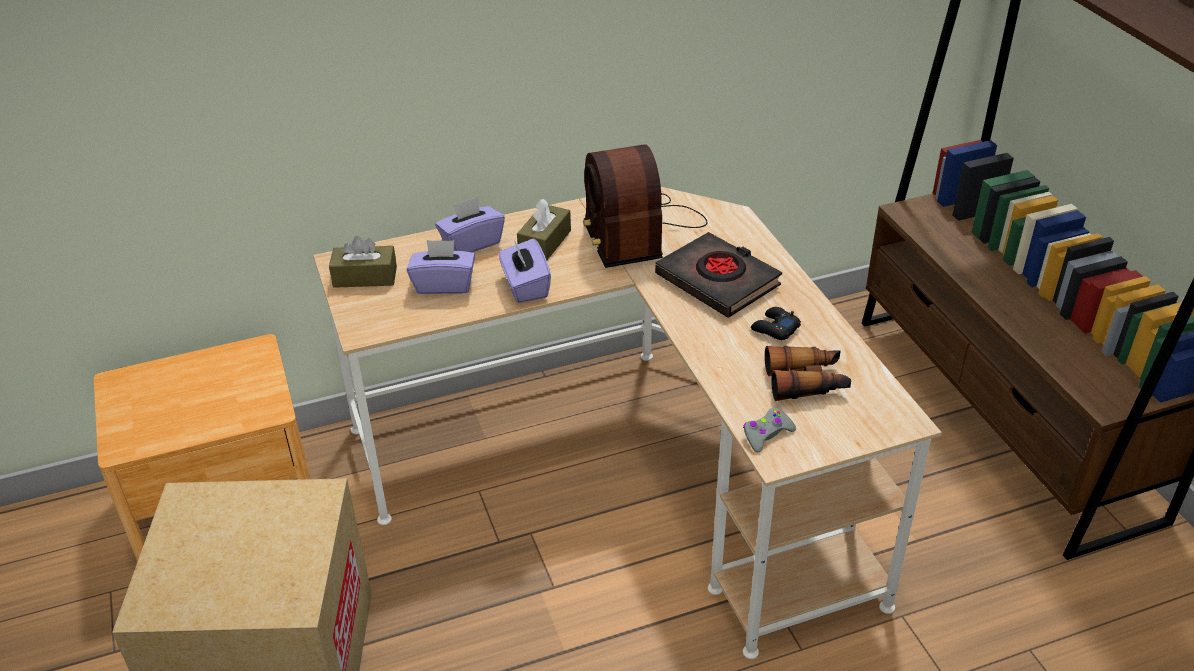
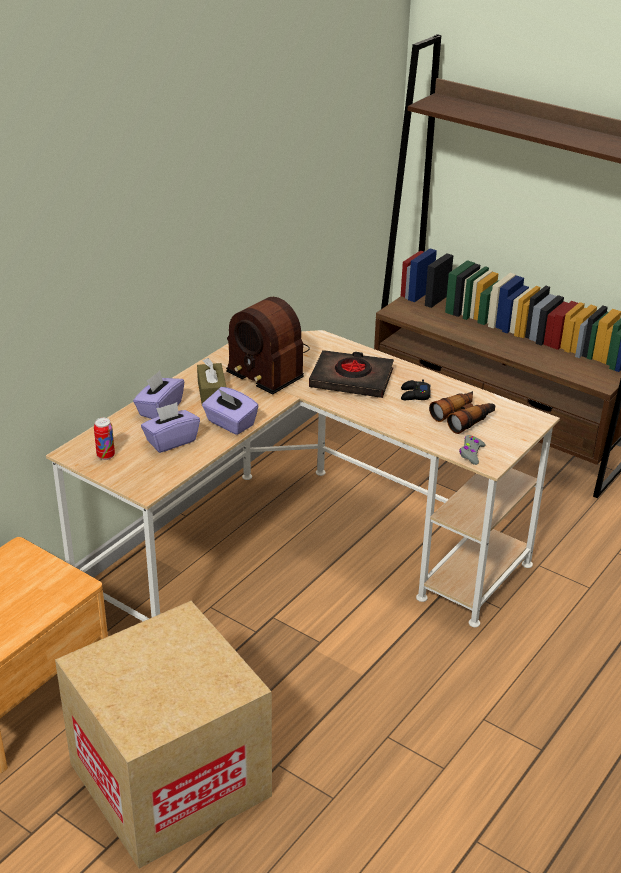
camera: 35 degrees left, 5 degrees down
(365, 277) = (105, 456): brown tissue box -> can

